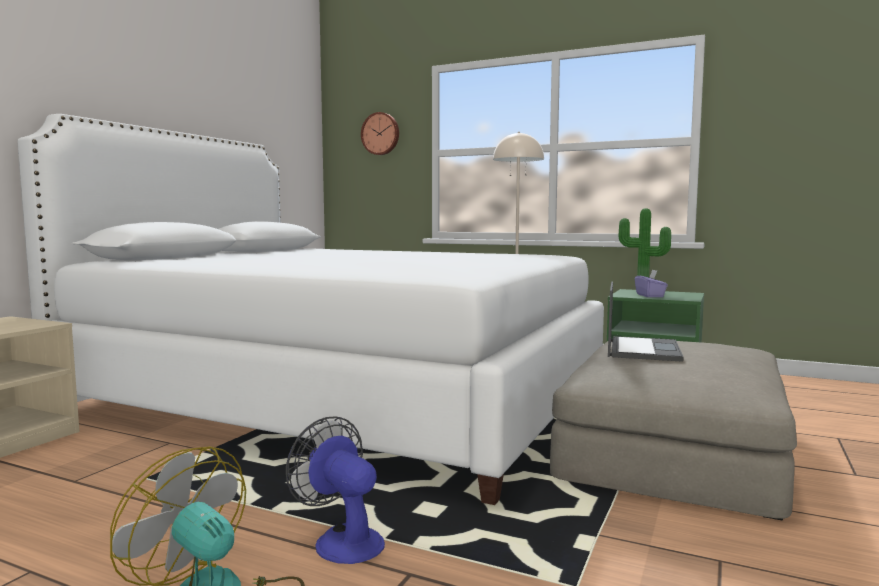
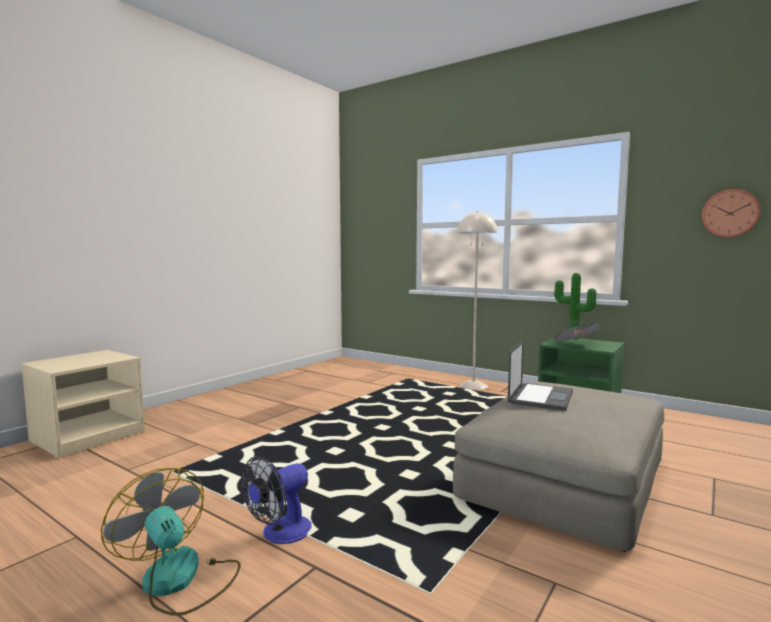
camera: 10 degrees right, 0 degrees up
(342, 398) = (329, 414): white bed -> none
(342, 540) = (280, 534): fan -> fan turned 105 degrees counterclockwise
(381, 134) = (380, 210): wall clock -> wall clock (730, 213)
(650, 296) = (575, 344): purple tissue box -> newspaper

